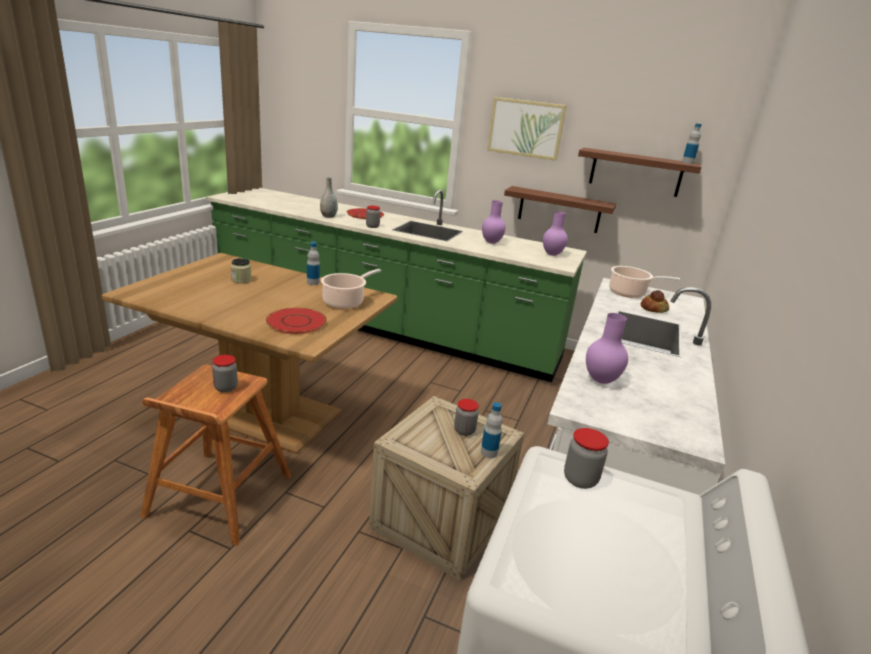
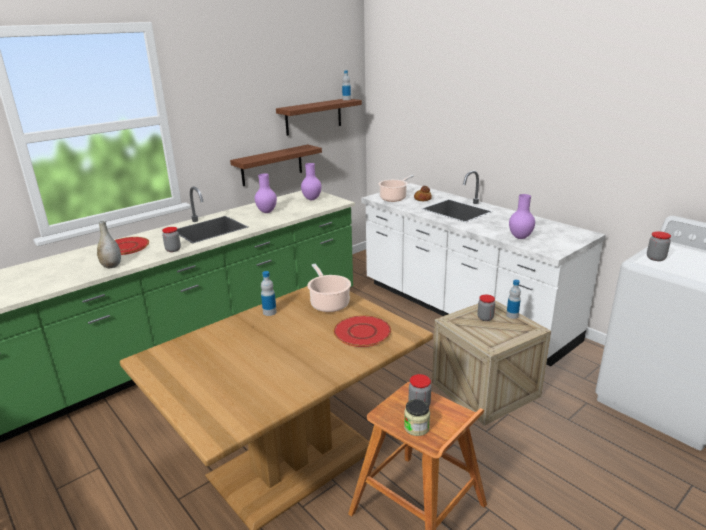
camera: 60 degrees left, 0 degrees up
(241, 280) = (232, 352): jar -> jar (416, 427)
(526, 128) = (228, 105): picture -> none

